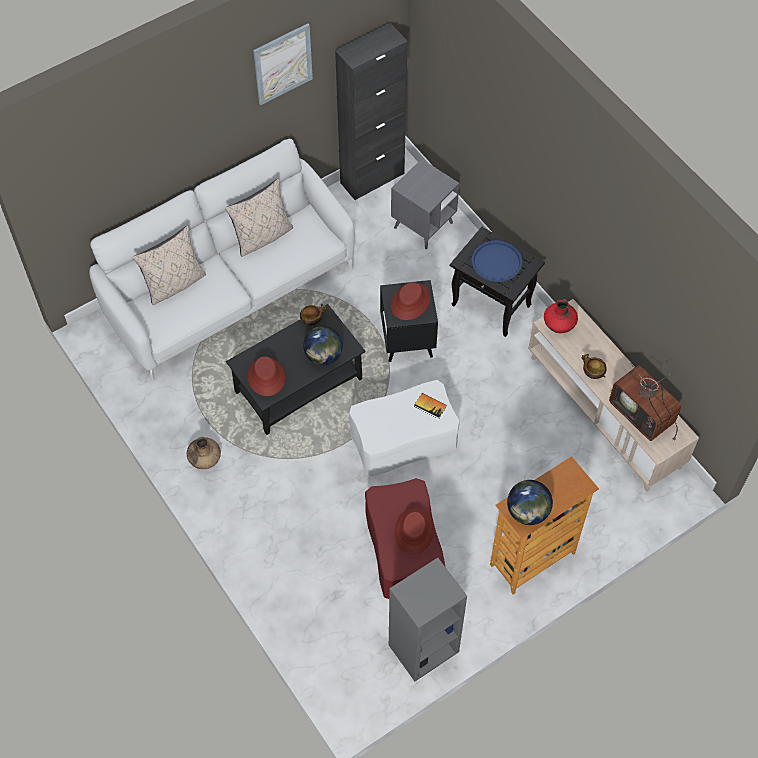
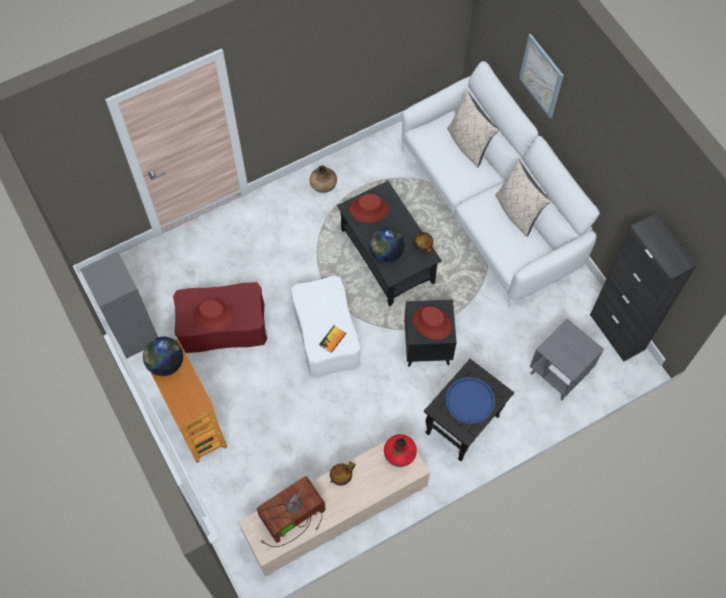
camera: 95 degrees right, 5 degrees up
(283, 64) = (626, 160): picture -> picture (541, 76)

